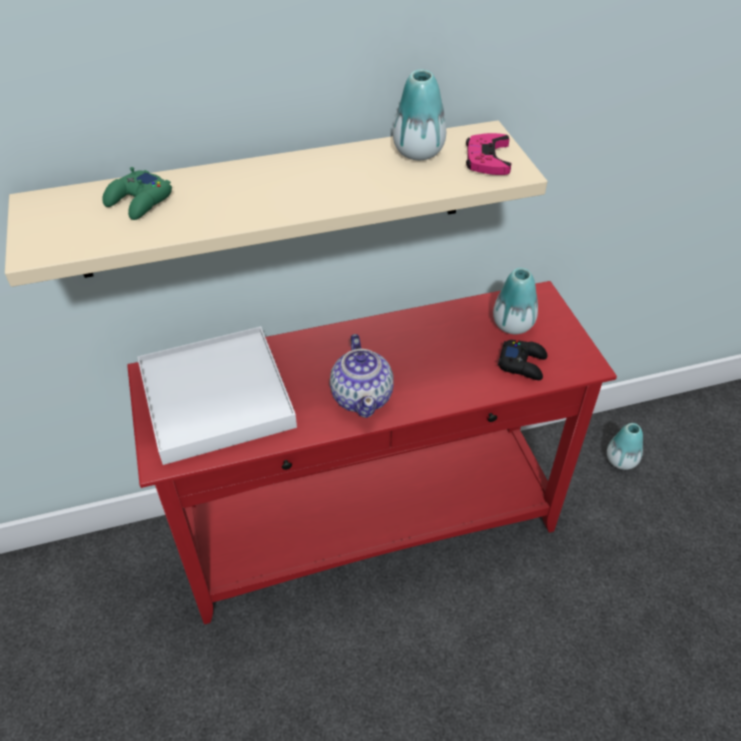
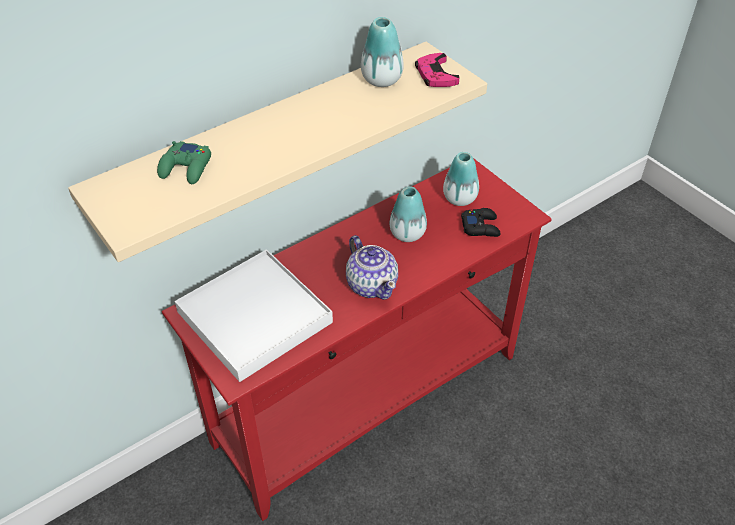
camera: 20 degrees left, 0 degrees up
(621, 460) = (541, 288): vase -> vase (407, 234)

